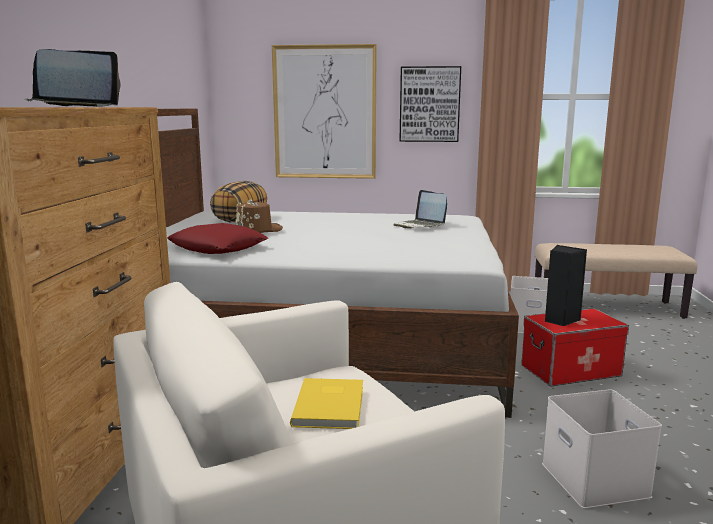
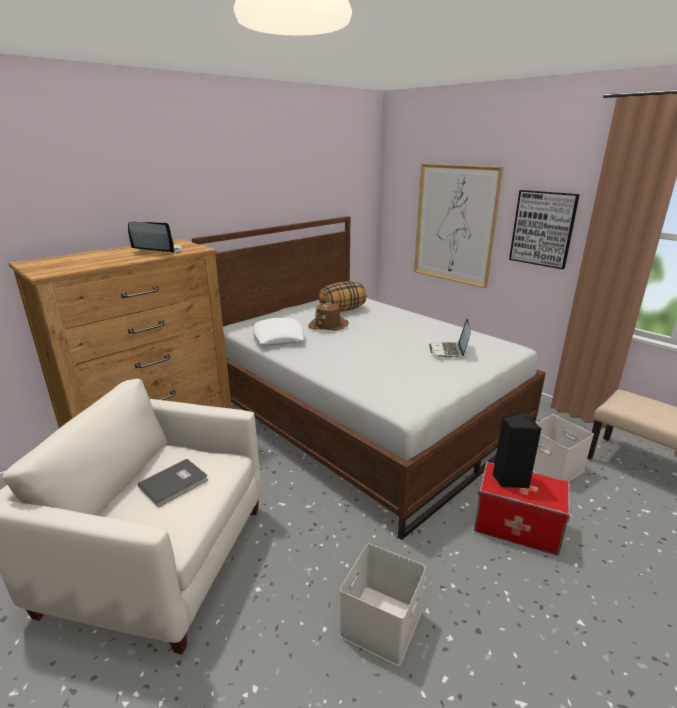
camera: 40 degrees right, 10 degrees up
(218, 248) = (279, 337): red pillow -> white pillow
(331, 405) = (175, 484): yellow book -> grey book

